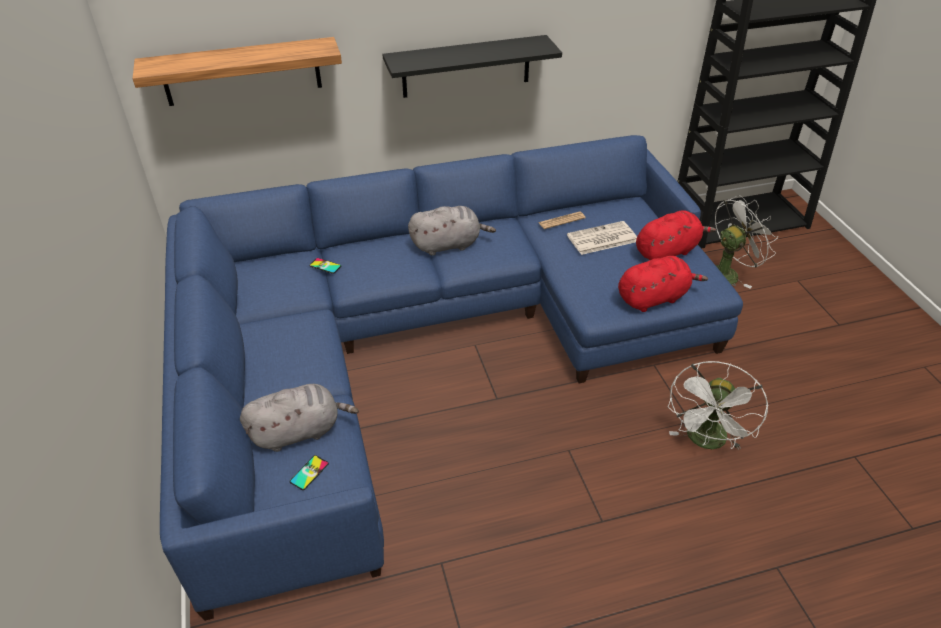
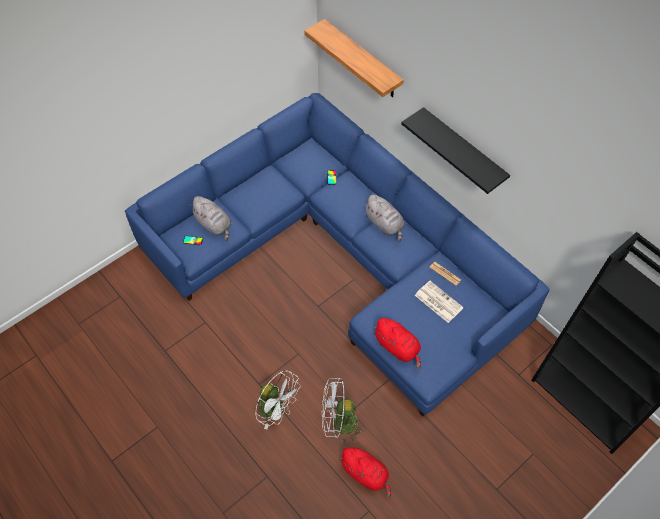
camera: 65 degrees right, 15 degrees up
(667, 251) = (449, 343): red plush toy -> red plush toy (366, 474)
(726, 273) = (511, 403): white fan -> white fan (277, 409)

